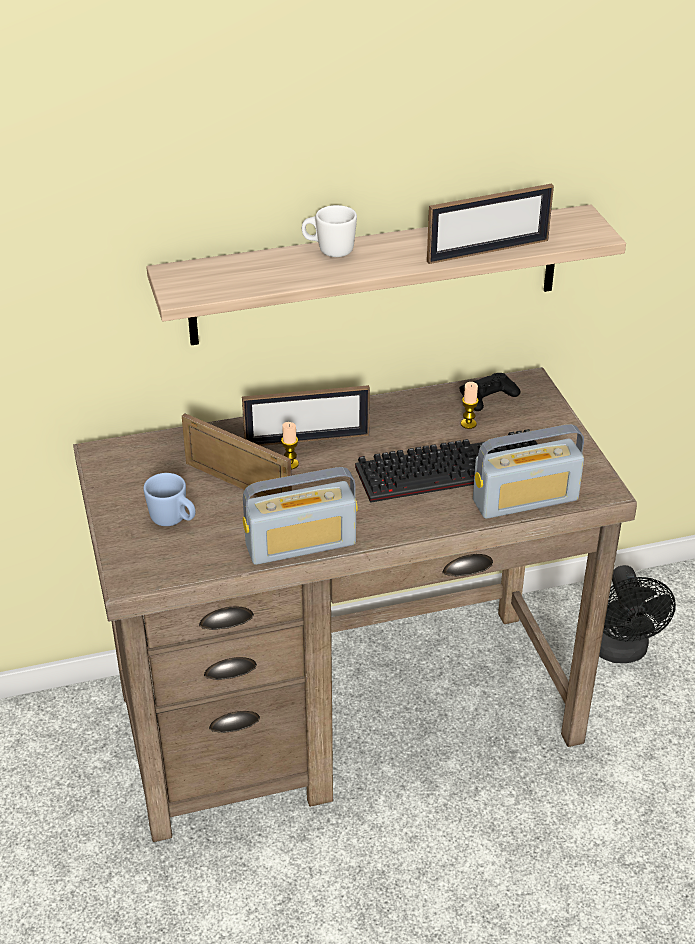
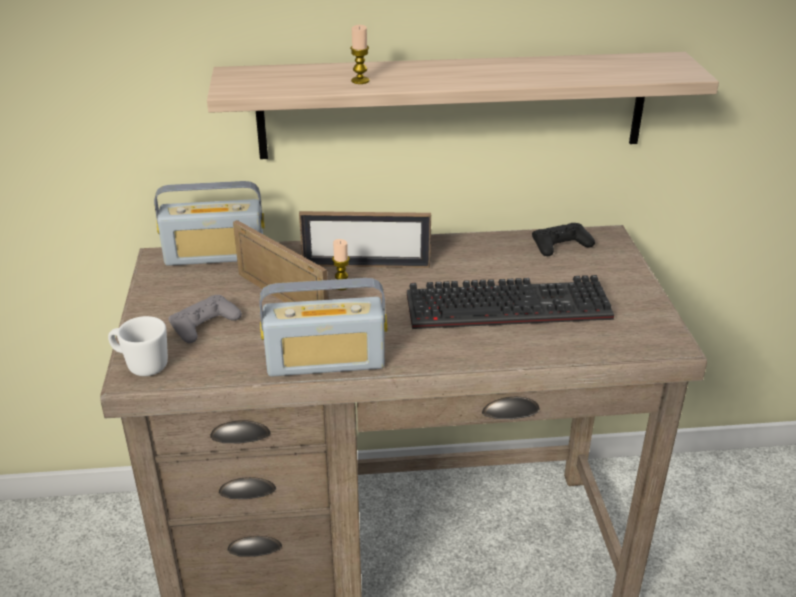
camera: 10 degrees right, 5 degrees down
(173, 520) = (204, 324): blue mug -> grey game controller
(329, 250) = (400, 67): white mug -> white mug (141, 365)
(468, 424) = (535, 267): candle -> candle (360, 81)
(488, 251) = (566, 78): picture frame -> none
(525, 500) = (581, 344): radio -> radio (215, 255)
(621, 651) = (683, 528): black fan -> none

